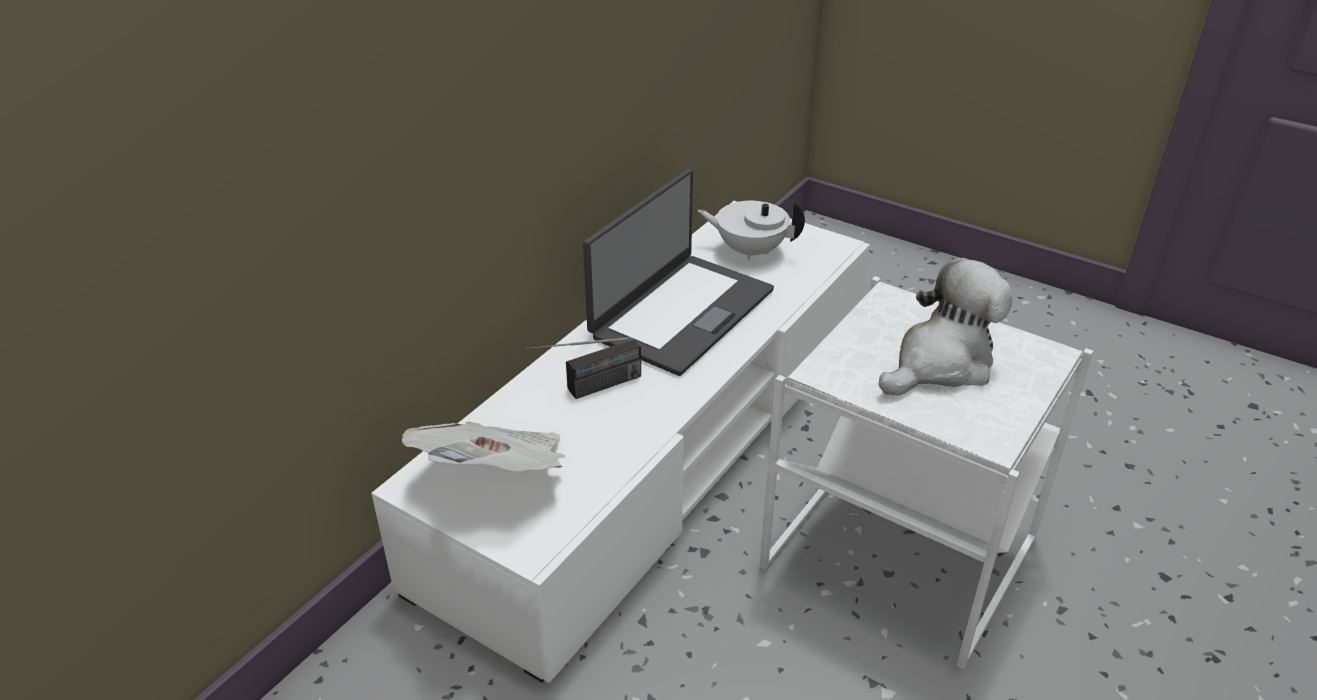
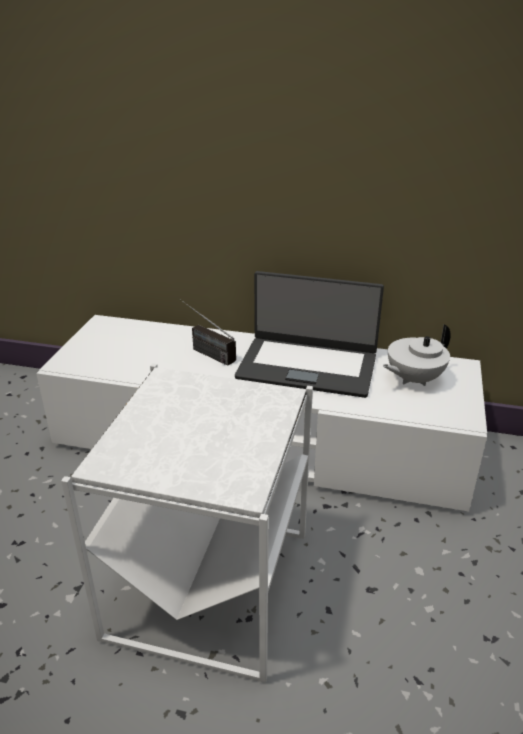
camera: 70 degrees right, 5 degrees down
(497, 476) = (116, 342): newspaper -> none
(750, 250) = (413, 379): white teapot -> white teapot turned 120 degrees counterclockwise
(940, 363) = (199, 429): plush toy -> none

